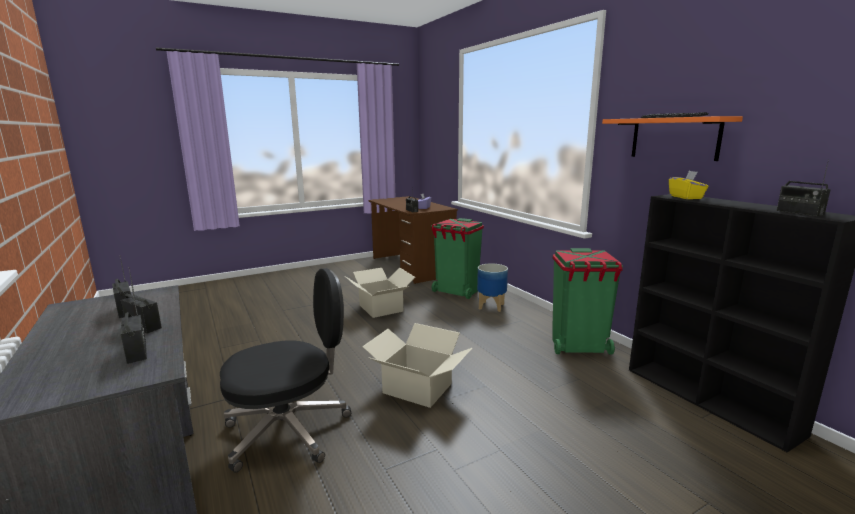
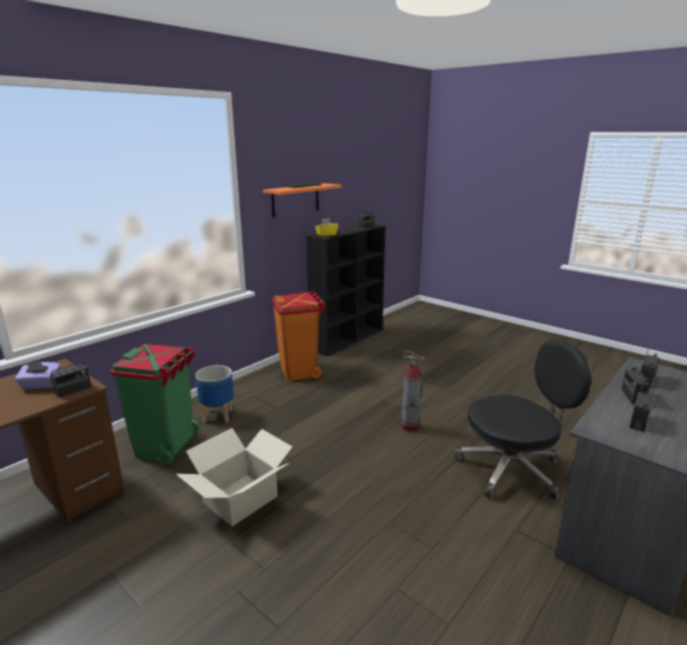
camera: 110 degrees left, 5 degrees up
(290, 430) = (512, 469): black office chair -> black office chair turned 120 degrees clockwise
(417, 388) = (410, 426): cardboard box -> fire extinguisher
(579, 347) = (299, 371): green trash can -> orange trash can

